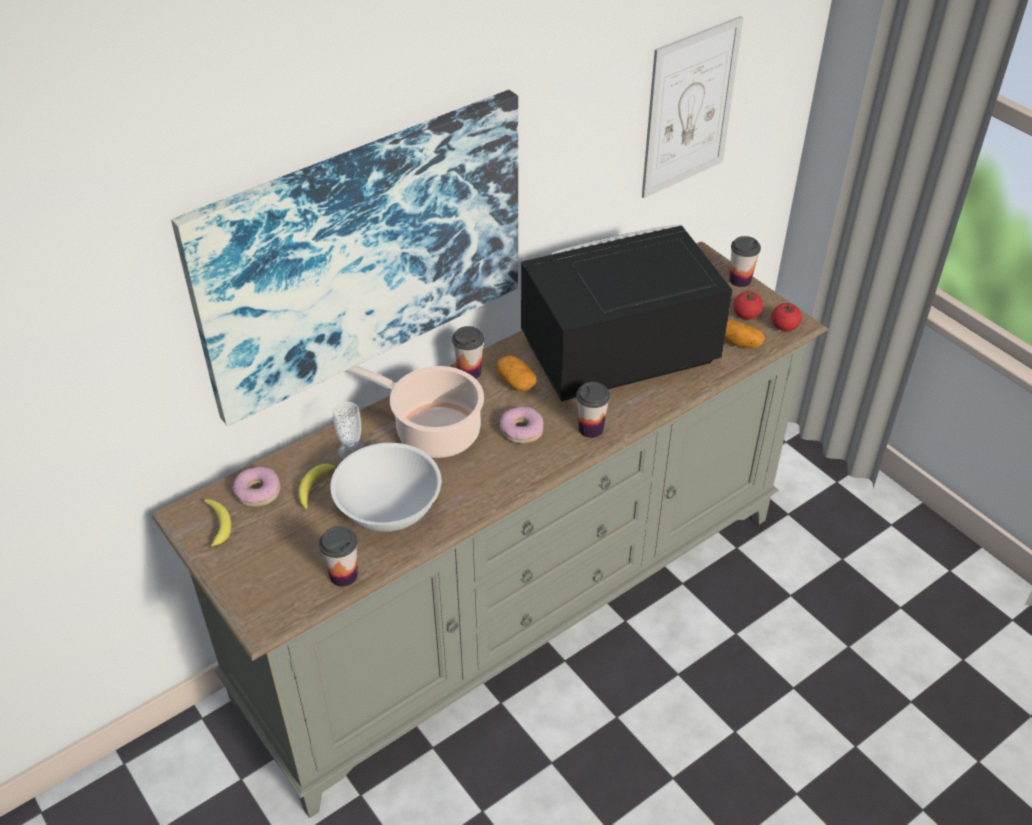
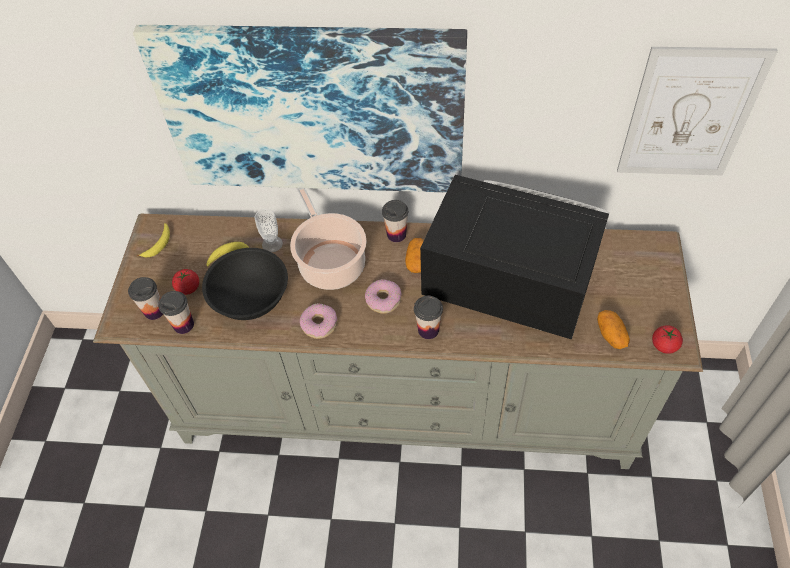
camera: 45 degrees right, 10 degrees up
(258, 492) = (198, 237): donut -> donut (319, 324)
(388, 508) = (251, 298): white bowl -> black bowl
(740, 280) = (671, 283): cup -> cup (154, 311)
(746, 315) = (643, 316): tomato -> tomato (188, 288)

